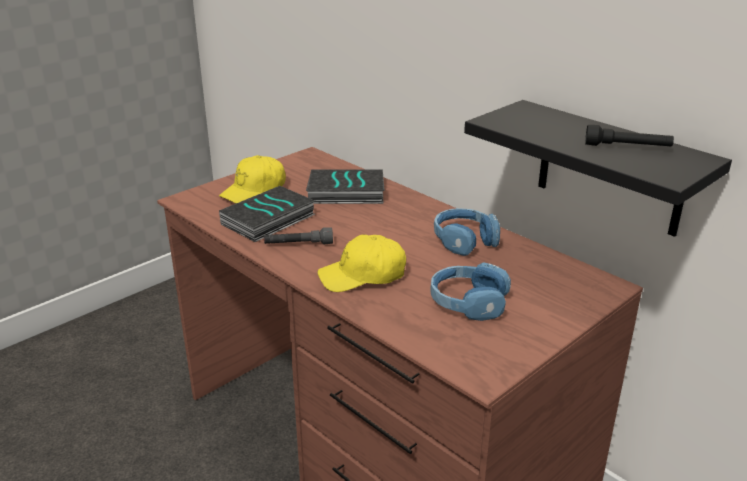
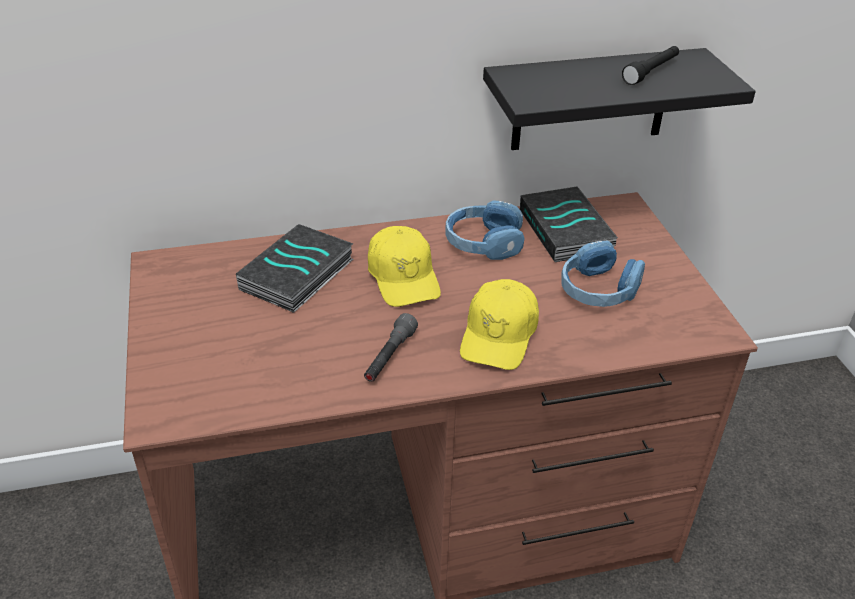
camera: 60 degrees left, 10 degrees up
(254, 191) = (208, 345): yellow cap -> yellow cap (403, 277)
(268, 220) = (304, 360): book -> book (567, 231)

